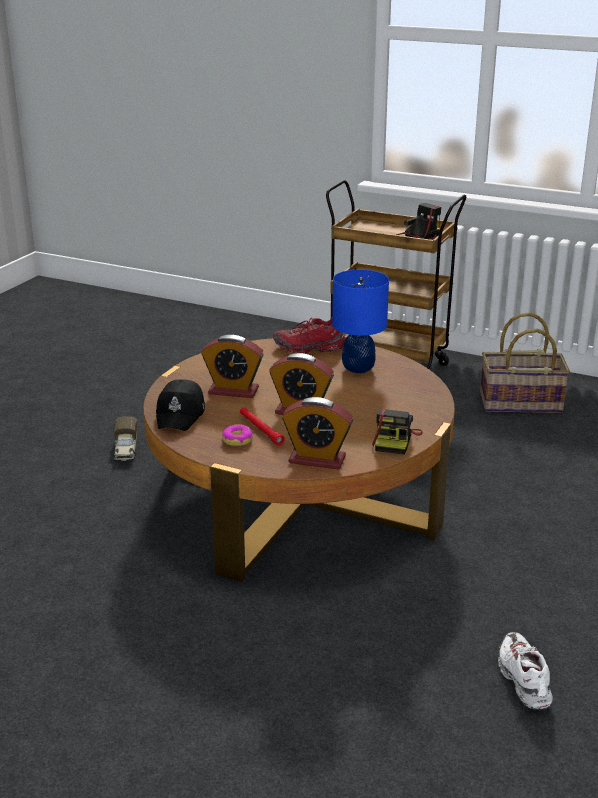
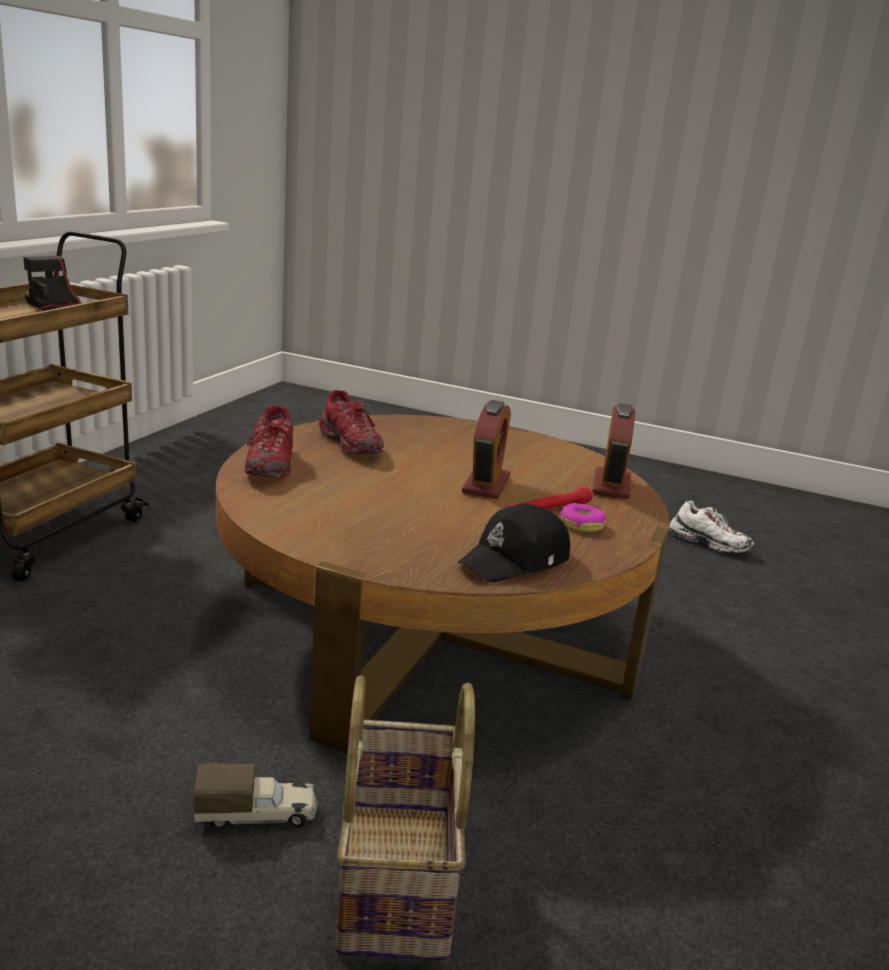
camera: 95 degrees left, 5 degrees down
(181, 414) = (516, 561): black cap -> black cap turned 135 degrees clockwise
(233, 391) = (425, 521): alarm clock -> none
(359, 369) = (350, 445): blue table lamp -> red shoe
(395, 440) = (547, 448): camera -> none
(520, 403) = (205, 475): basket -> basket (399, 878)
(523, 679) = (708, 544): white shoe -> white shoe turned 135 degrees counterclockwise

